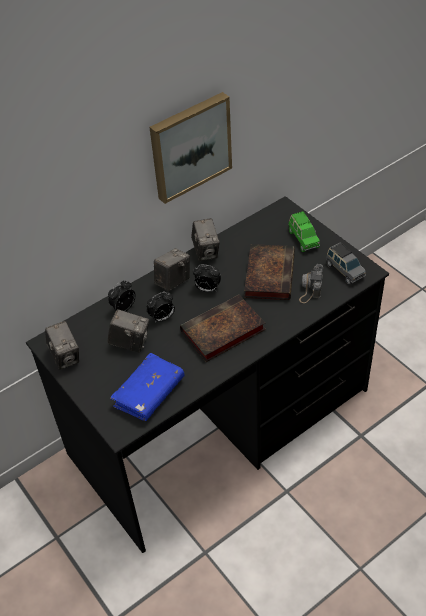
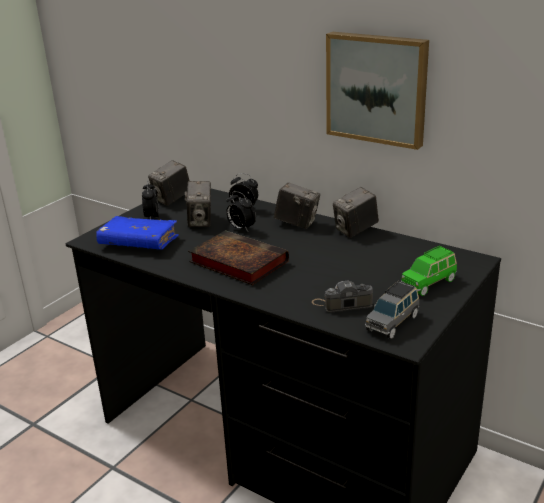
camera: 70 degrees right, 20 degrees down
(207, 289) = (296, 242): alarm clock -> alarm clock (152, 217)
(269, 274) = (347, 272): book -> none

